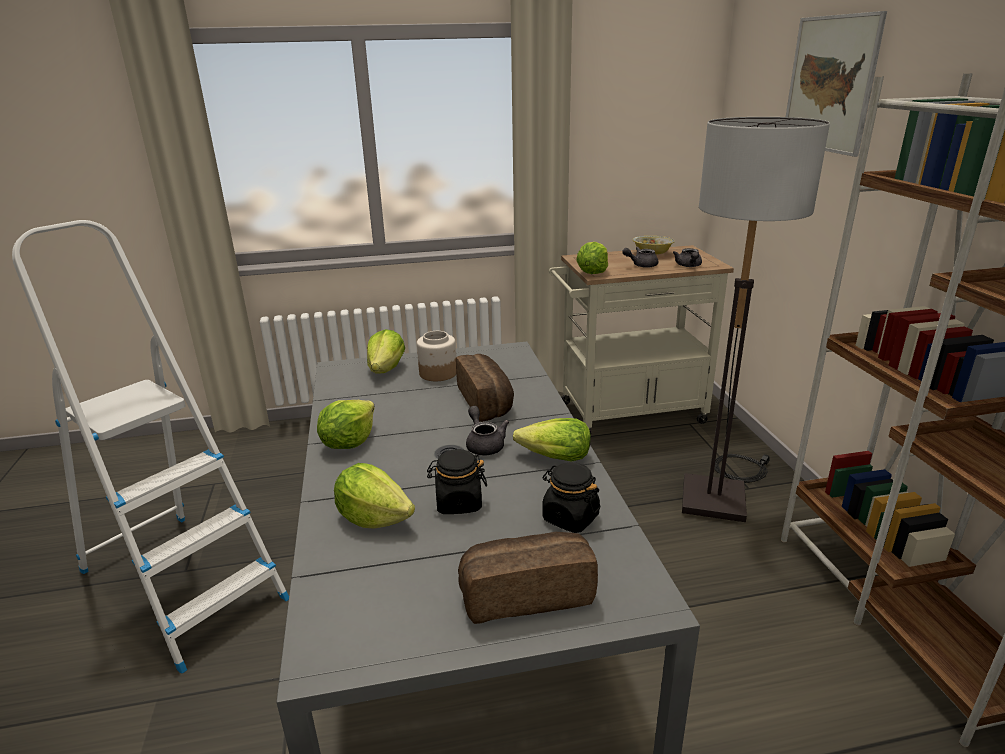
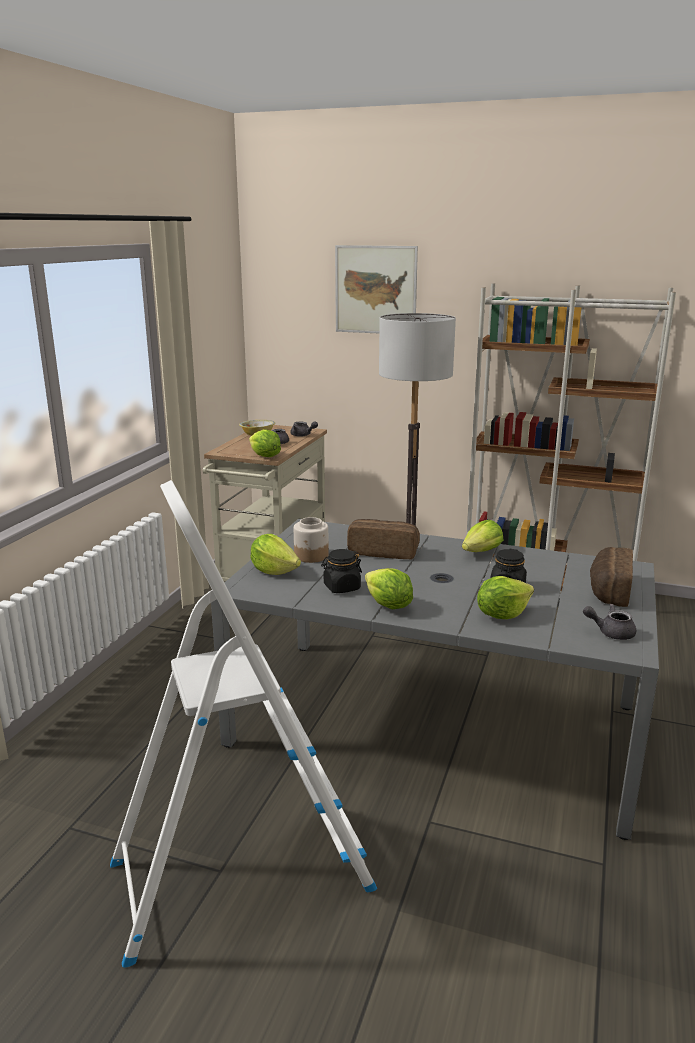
camera: 60 degrees left, 5 degrees down
(484, 444) = (443, 565): grey teapot -> grey teapot (610, 632)
(570, 517) = (549, 564): black jar -> black jar (341, 587)

